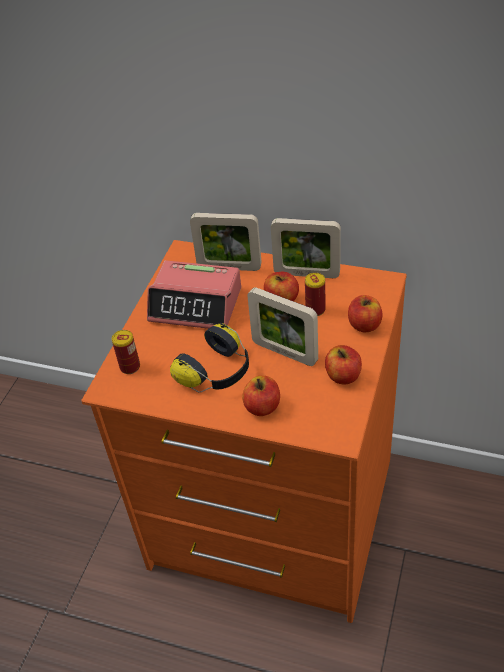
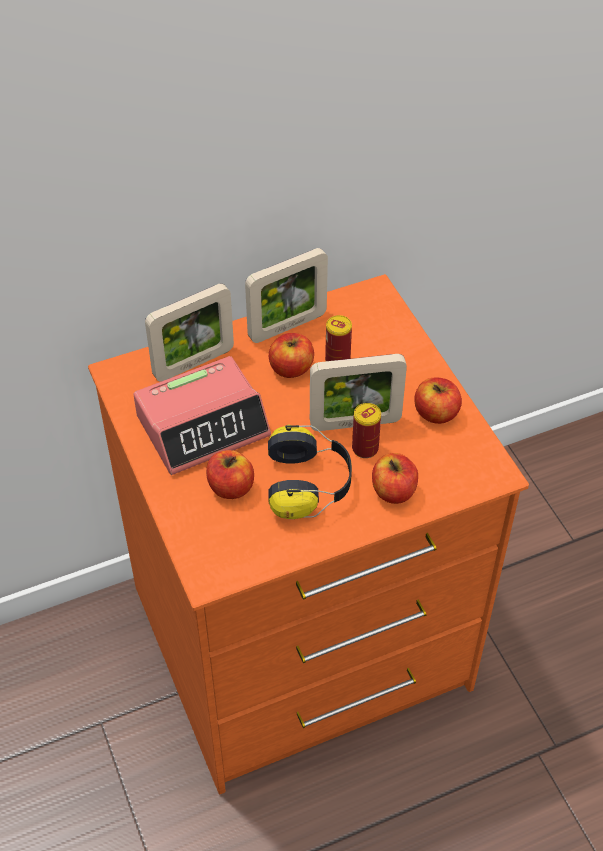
camera: 45 degrees left, 5 degrees up
(130, 367) = (207, 537): can -> can (365, 448)
(364, 325) = (402, 350): apple -> apple (230, 487)

